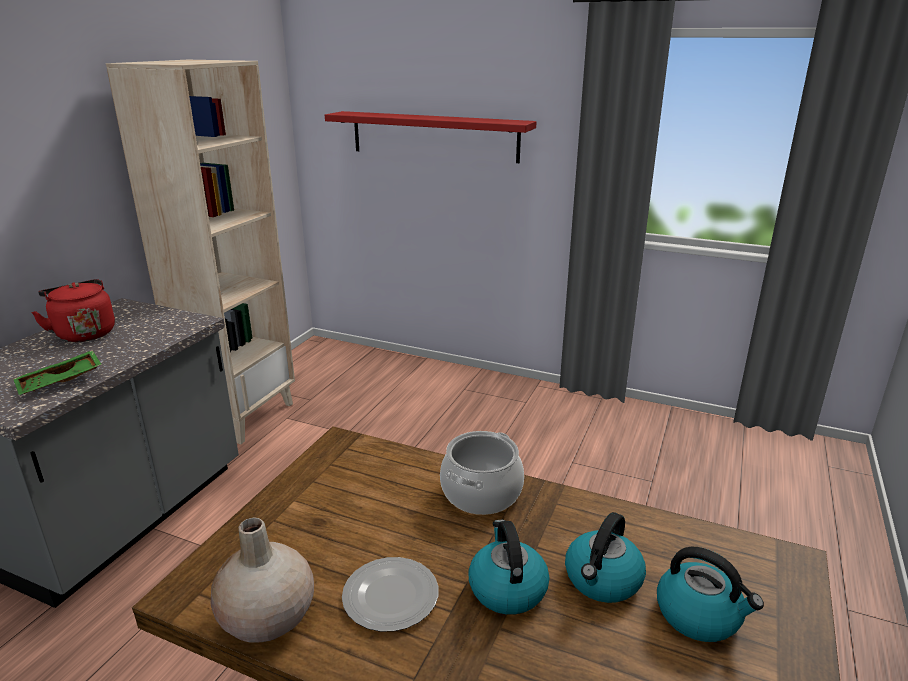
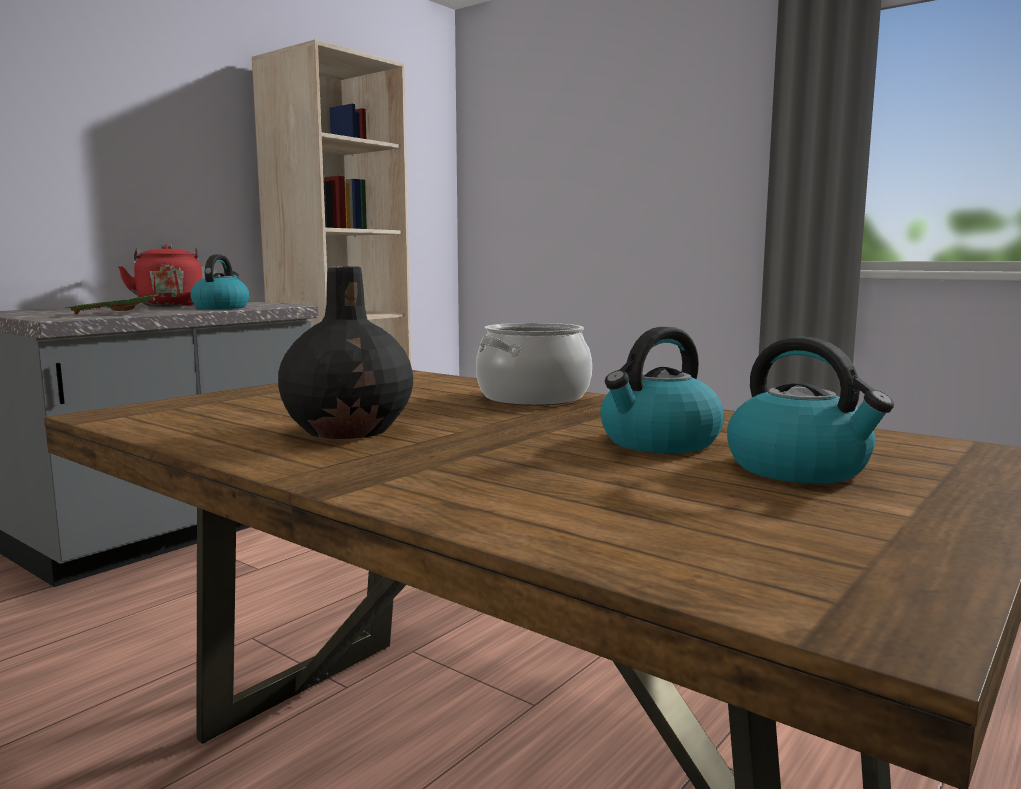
camera: 15 degrees right, 15 degrees down
(267, 619) = (182, 430): beige vase -> none
(391, 595) = (349, 430): plate -> black vase
(433, 136) = (603, 171): red shelf -> none
(507, 588) = (510, 437): kettle -> kettle (221, 307)

